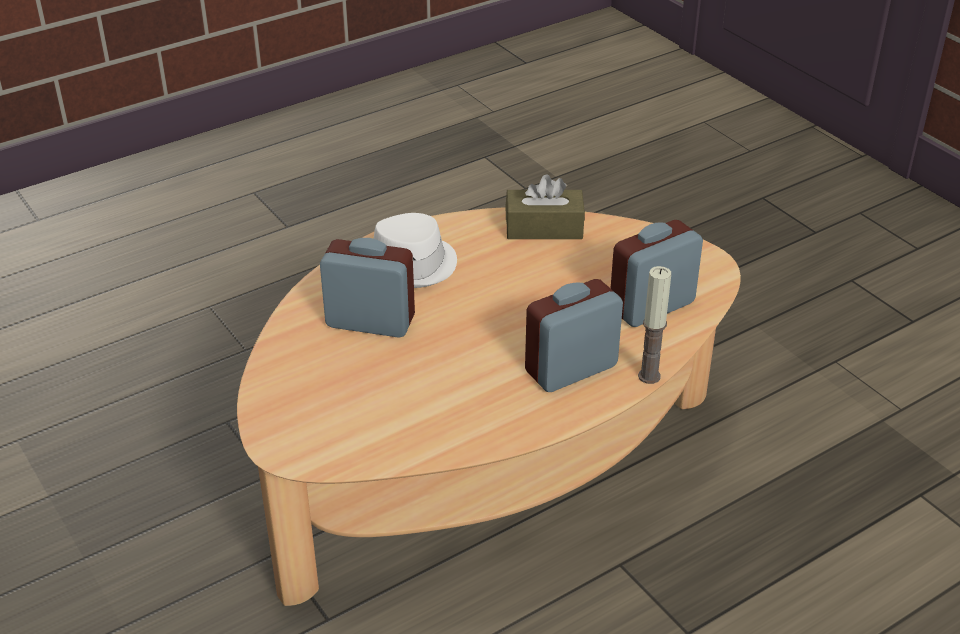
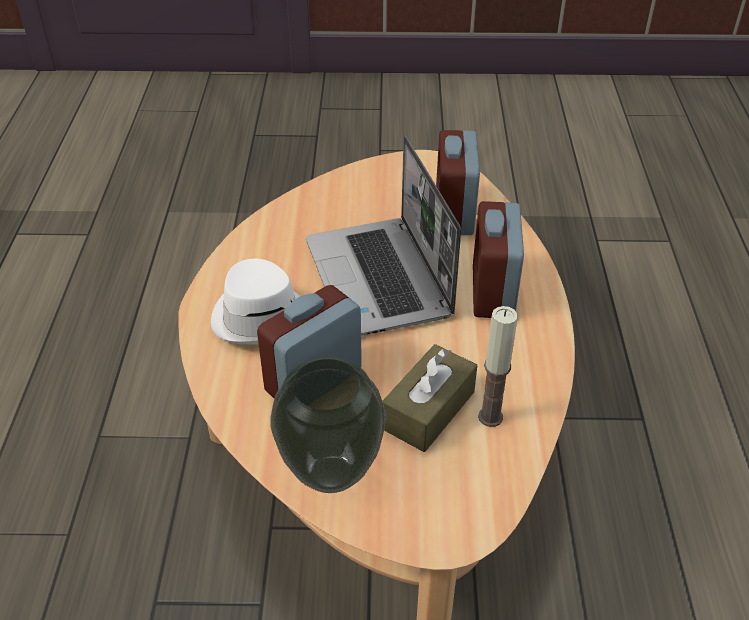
camera: 55 degrees left, 5 degrees up
(289, 369) = (329, 474): none -> vase
(517, 304) = (380, 280): none -> laptop
(544, 228) = (295, 216): brown tissue box -> brown tissue box (428, 410)
(649, 376) = (536, 256): candle -> candle (490, 417)

